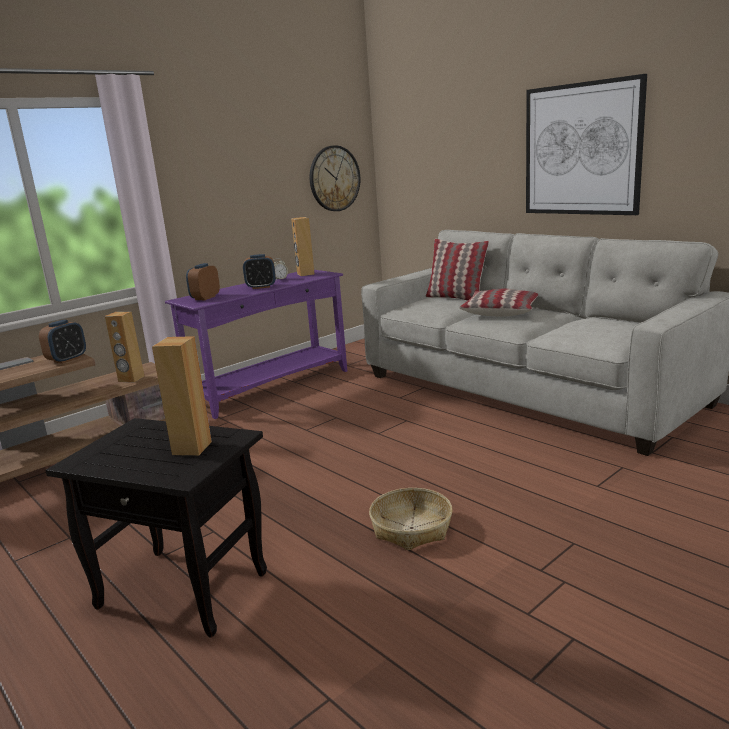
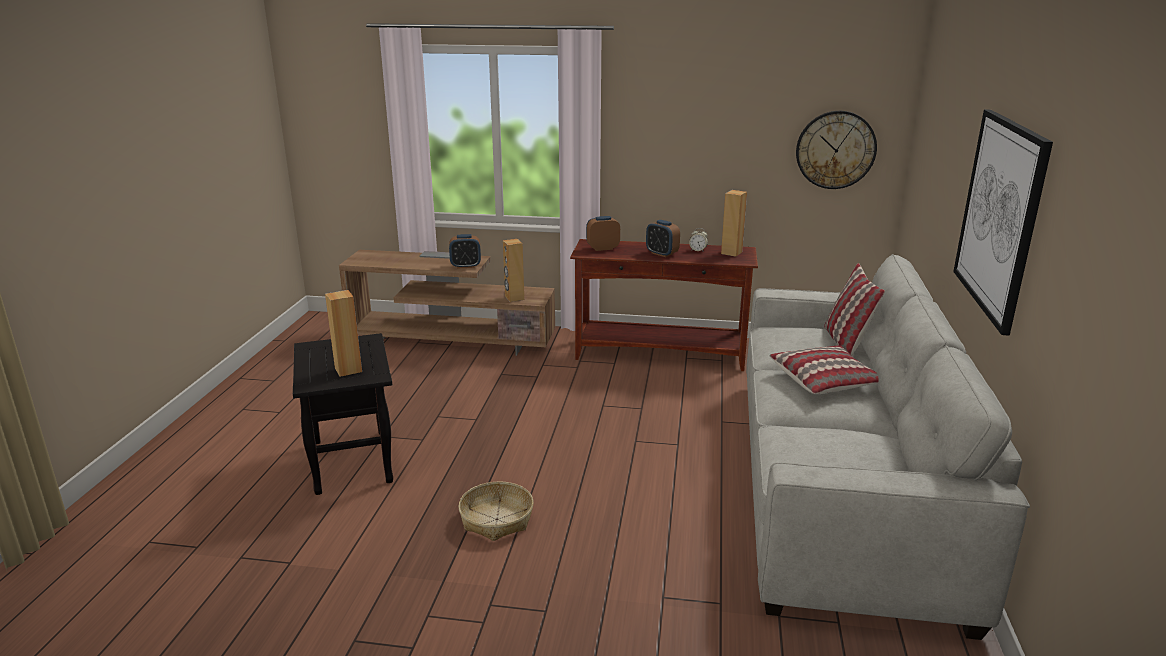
camera: 50 degrees right, 5 degrees up
(271, 387) = (661, 353): purple console table -> brown console table

